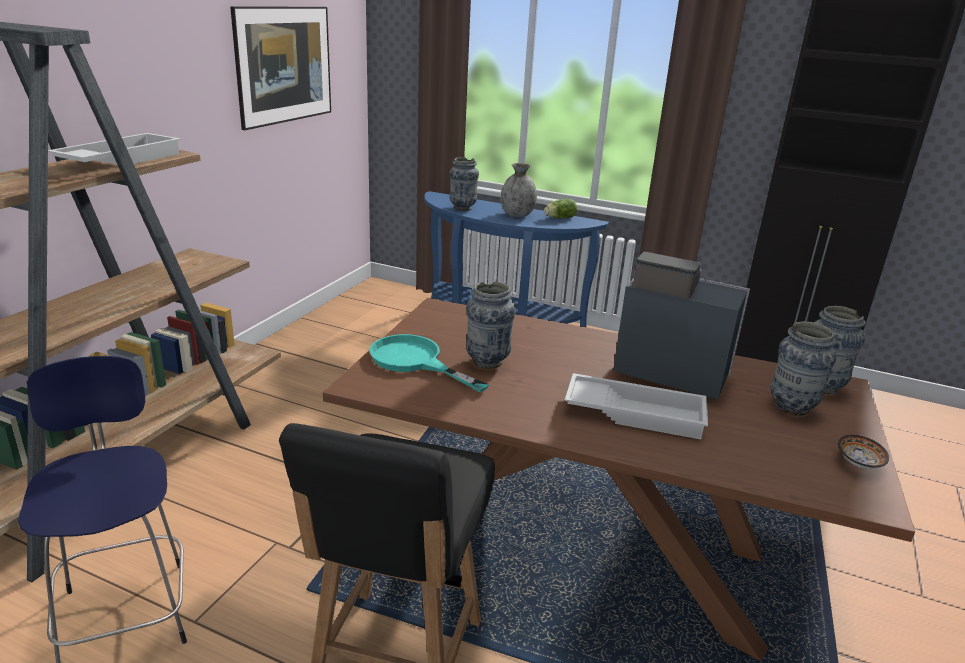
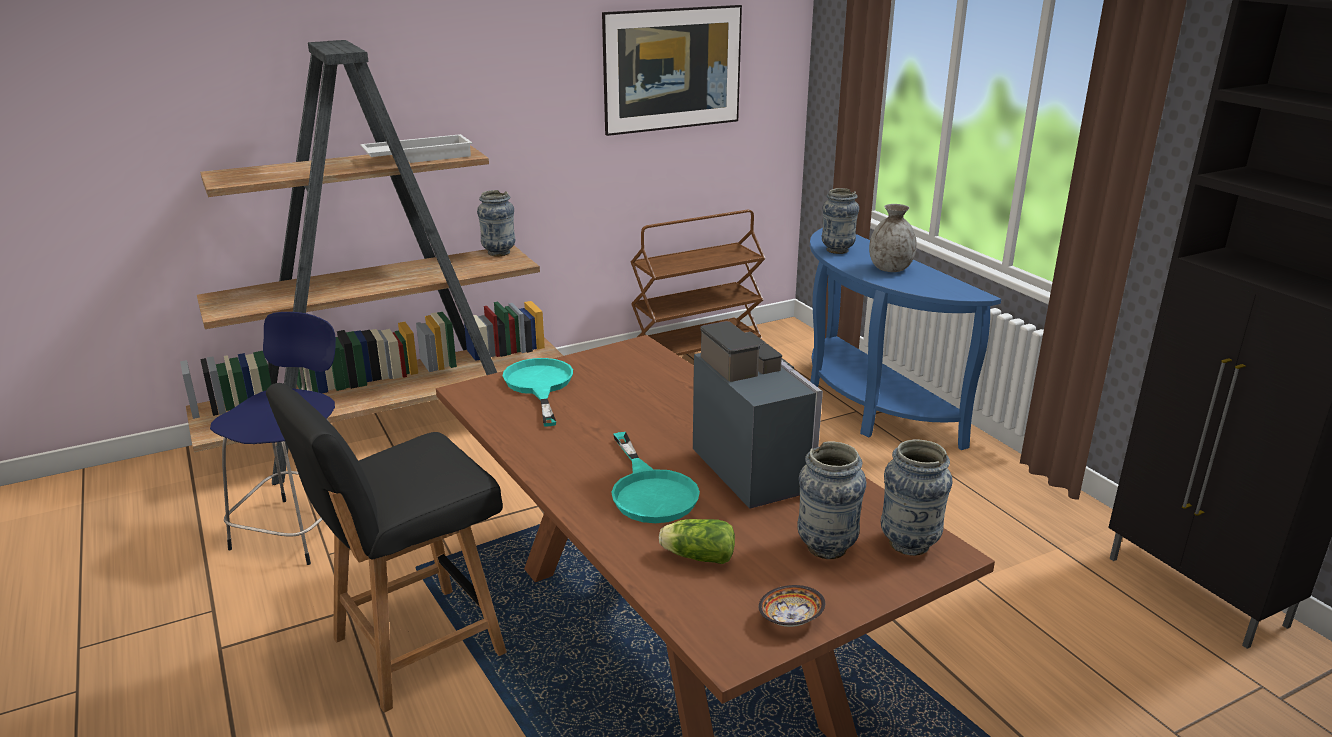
camera: 40 degrees right, 0 degrees up
(330, 320) = (696, 352): none -> brown cart
(487, 362) = (598, 405): vase -> vase (499, 253)
(558, 218) = (937, 282): lettuce -> lettuce (696, 556)
(635, 412) = (650, 491): white tray -> turquoise frying pan

